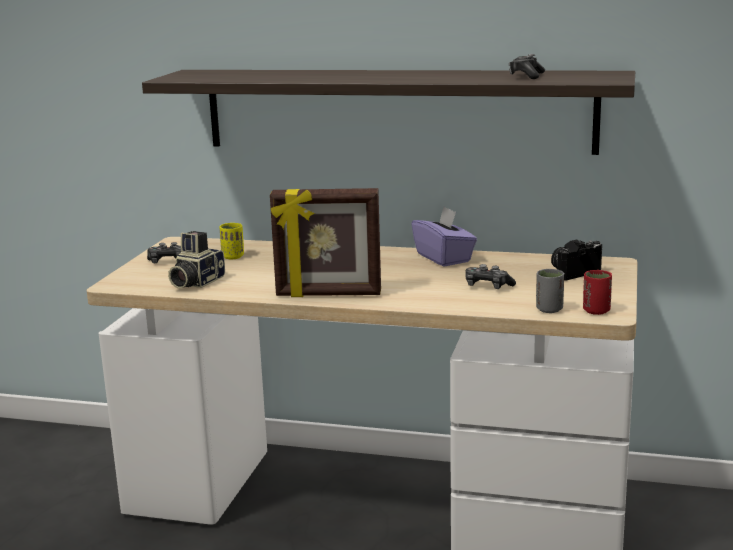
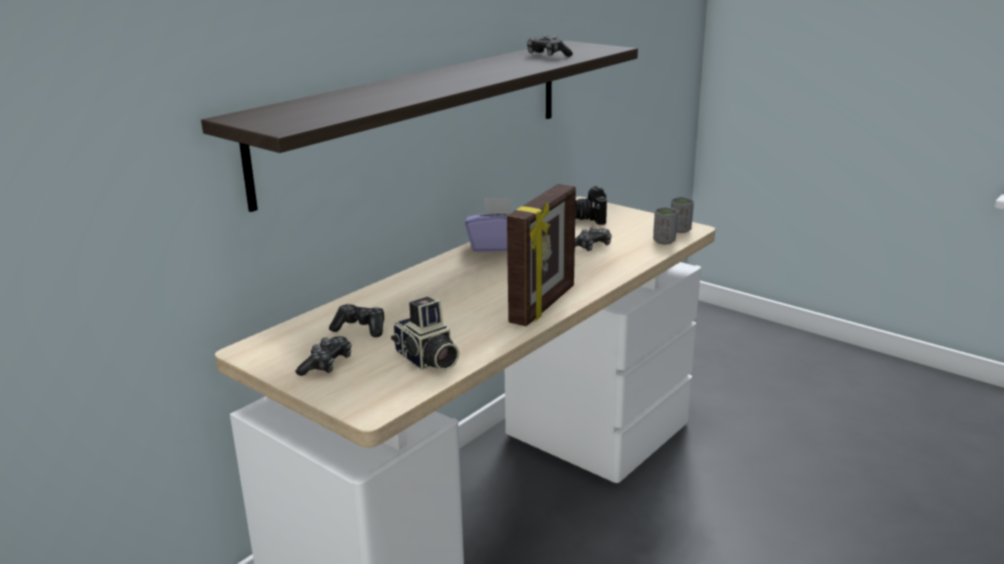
camera: 65 degrees left, 5 degrees up
(233, 257) = (360, 328): yellow cup -> game controller
(596, 311) = (680, 230): red cup -> grey cup

